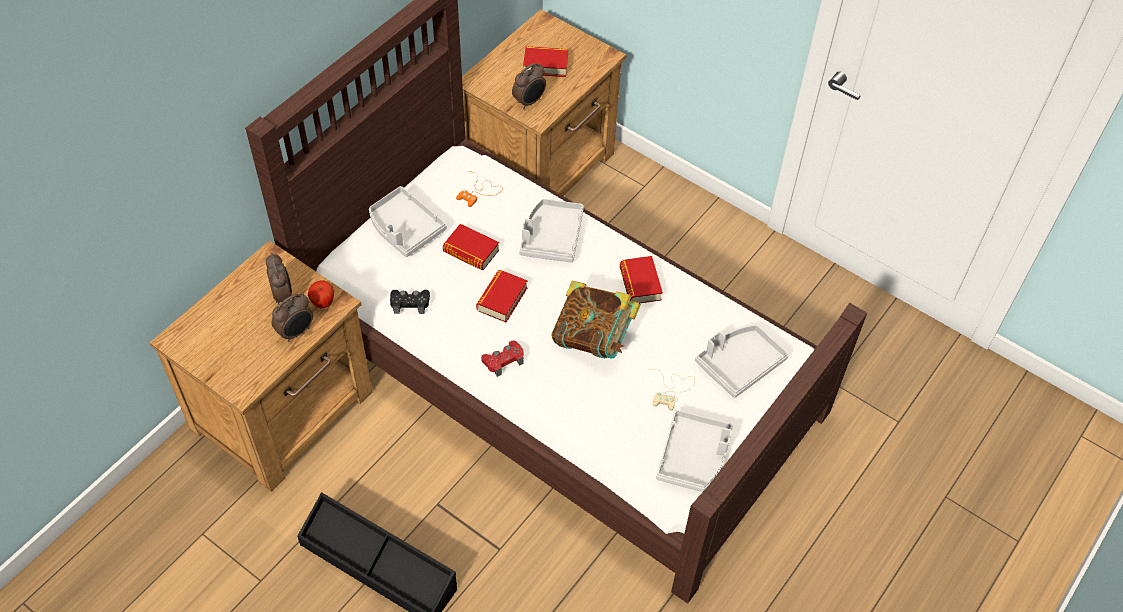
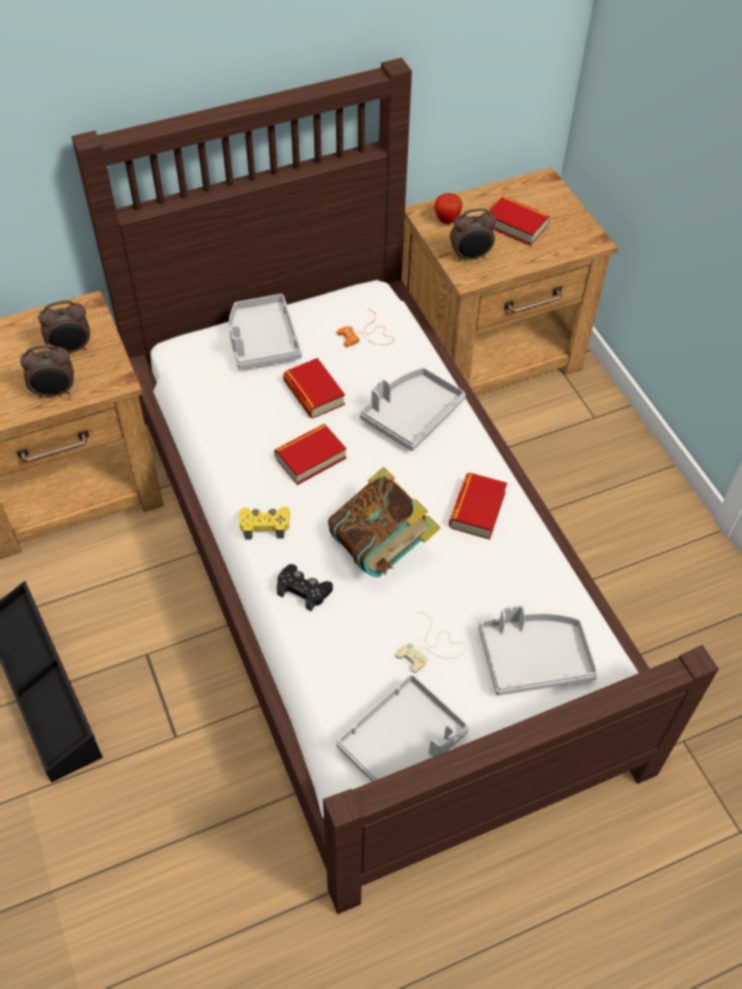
camera: 30 degrees right, 0 degrees up
(283, 295) = (71, 349): alarm clock -> alarm clock turned 60 degrees clockwise
(323, 303) = (102, 375): apple -> apple (447, 221)
(410, 303) = (212, 420): black game controller -> black game controller (303, 590)
(503, 360) = (265, 525): red game controller -> yellow game controller

